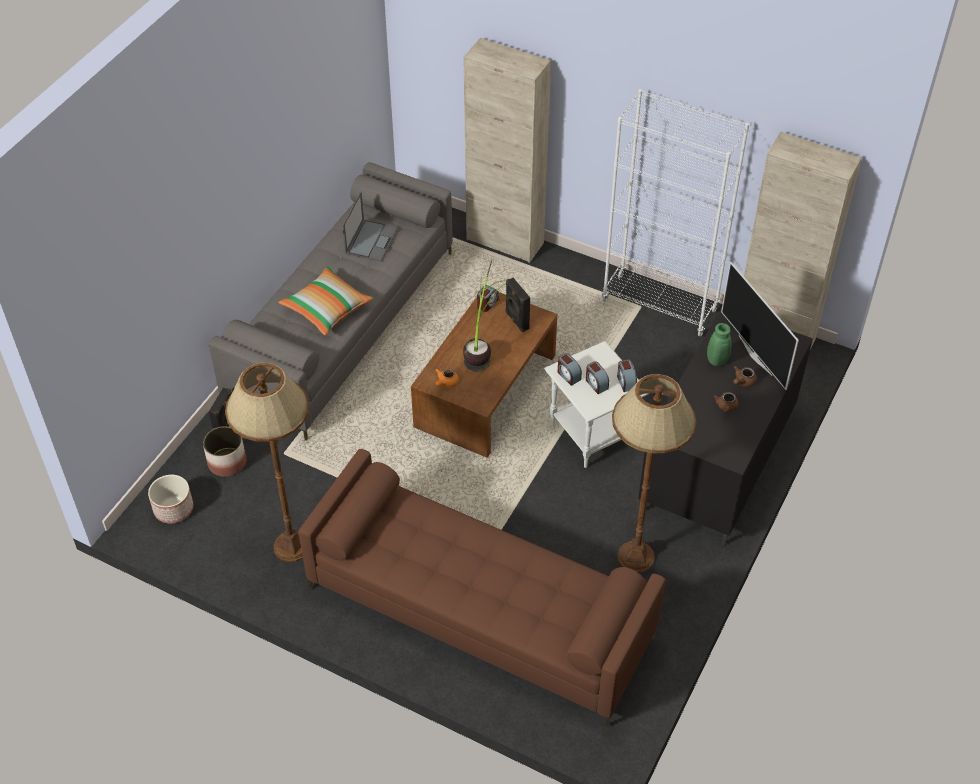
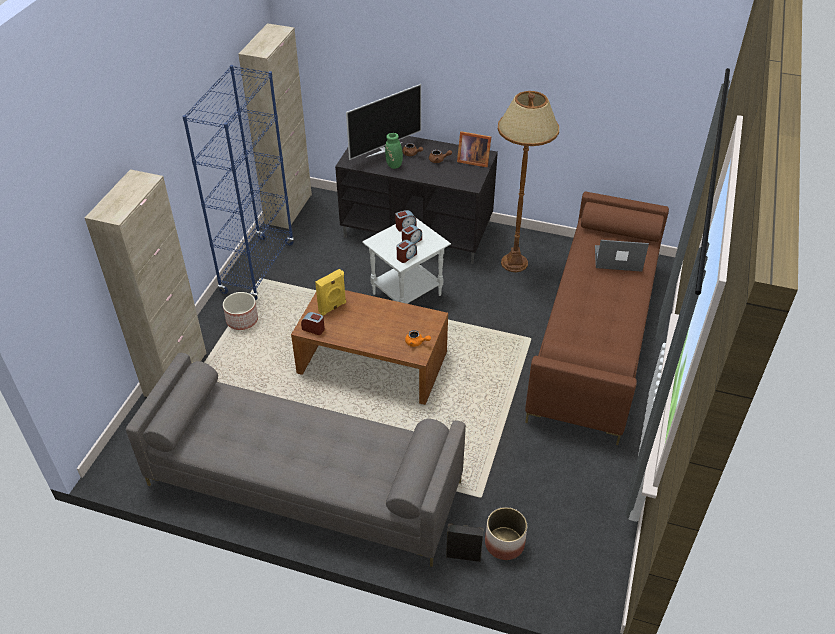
camera: 100 degrees left, 5 degrees down
(173, 509) = (575, 576): planter -> planter (242, 320)
(292, 546) = (581, 467): brown floor lamp -> none
(327, 308) = (340, 442): pillow -> none
(371, 240) = (234, 424): laptop -> laptop (617, 259)
(482, 349) = (372, 324): potted plant -> none
(516, 321) = (333, 308): black speaker -> yellow speaker
(660, 305) = (258, 268): white bookcase -> blue bookcase
(721, 443) = (472, 160): none -> picture frame

